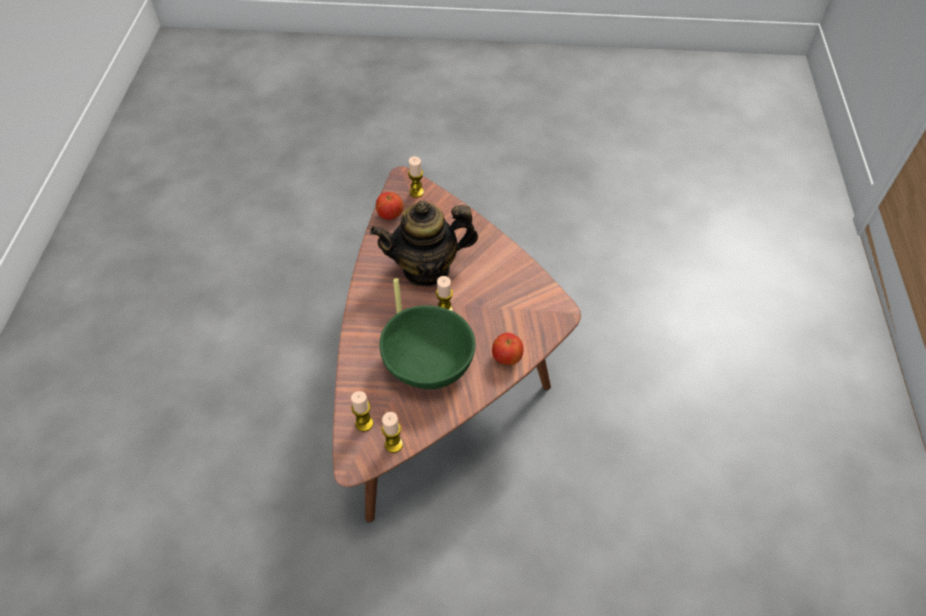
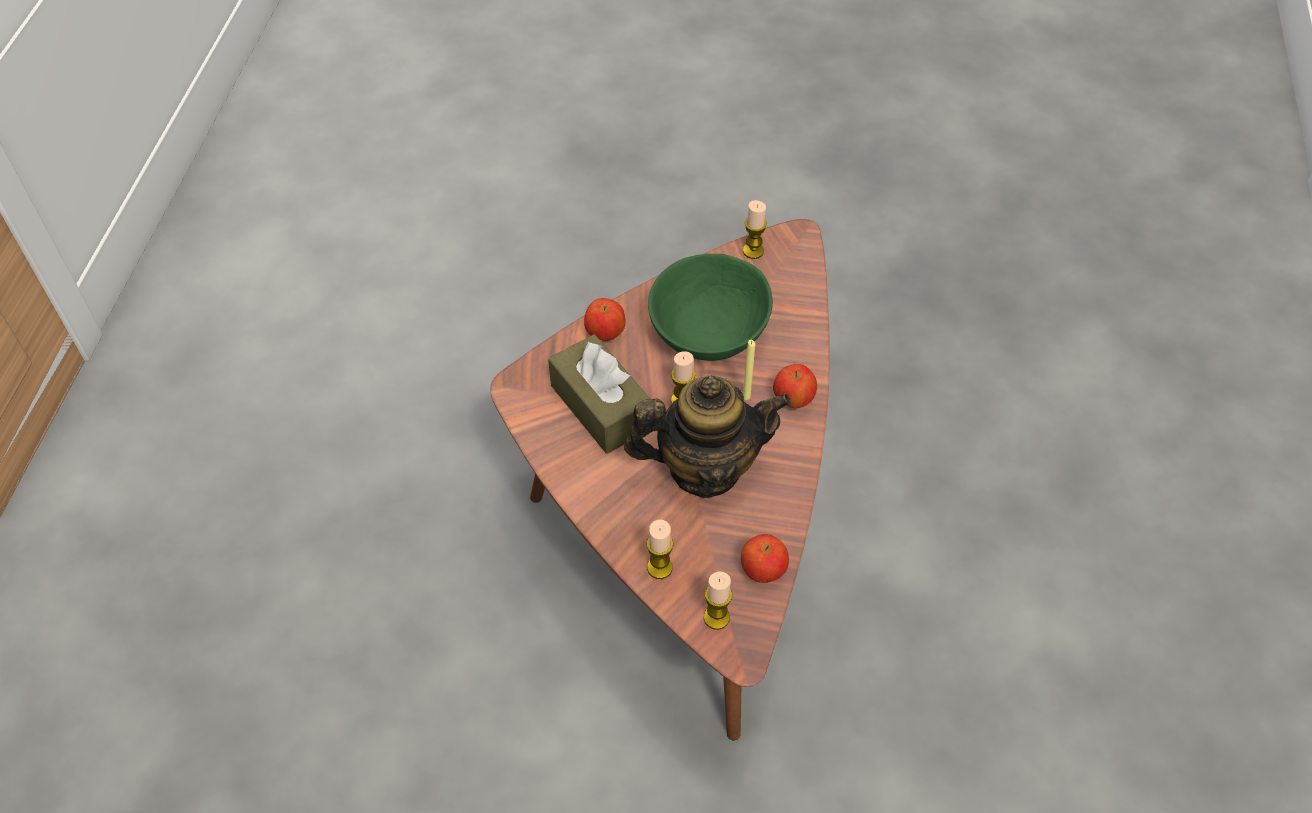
camera: 175 degrees left, 0 degrees up
(364, 423) = (789, 273): candle -> candle (659, 568)
(367, 317) = (793, 399): none -> apple
(500, 303) = (601, 407): none -> brown tissue box

